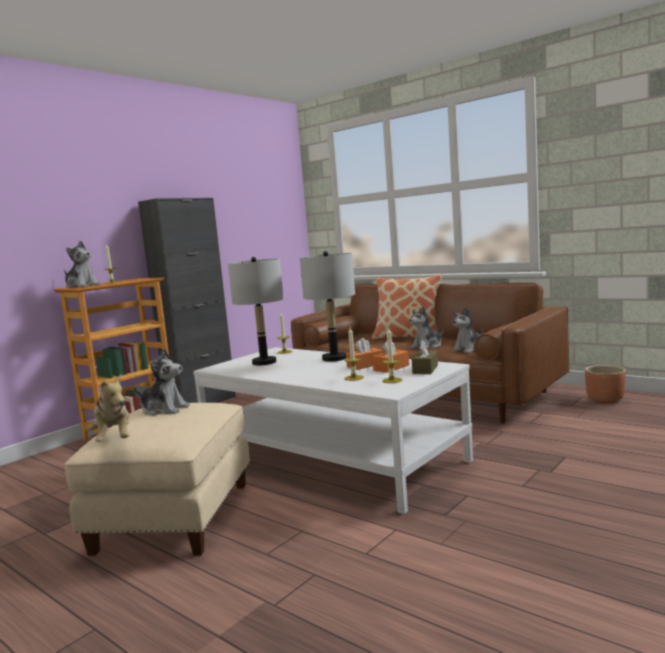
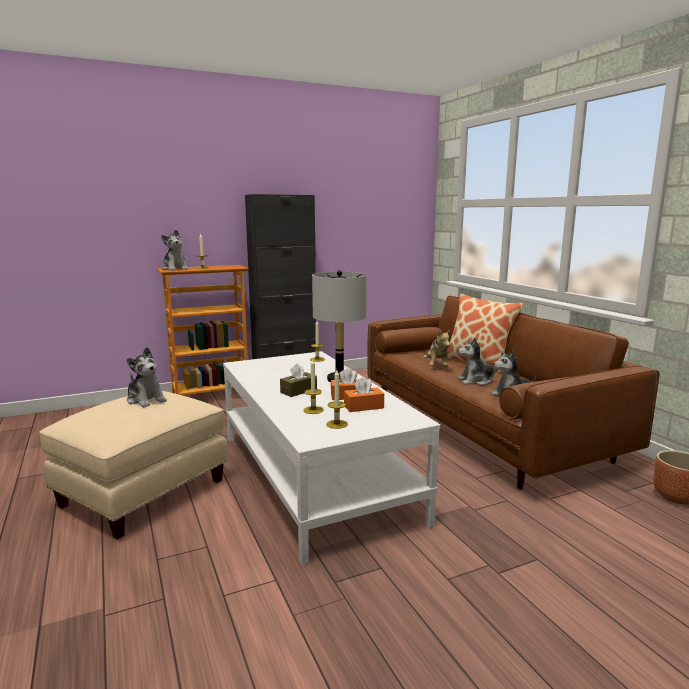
camera: 25 degrees right, 5 degrees up
(114, 439) = (75, 421): plush toy -> plush toy (437, 366)
(264, 362) = (282, 368): grey table lamp -> none
(425, 369) = (388, 419): brown tissue box -> brown tissue box (298, 391)

